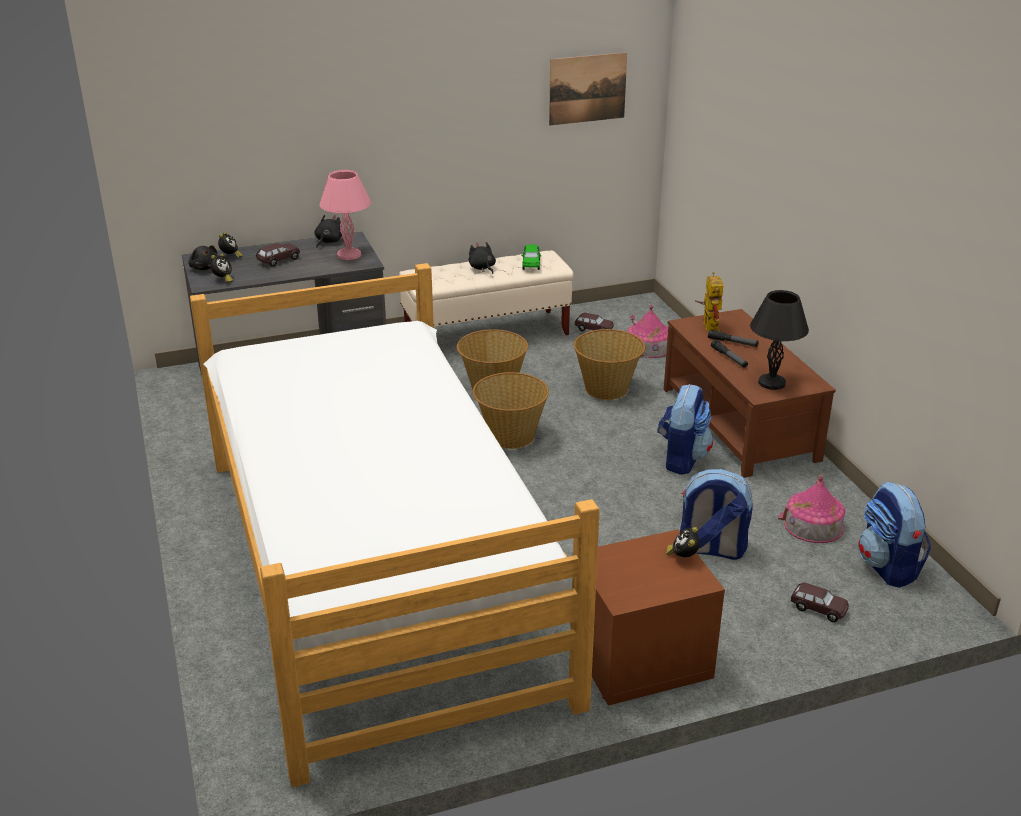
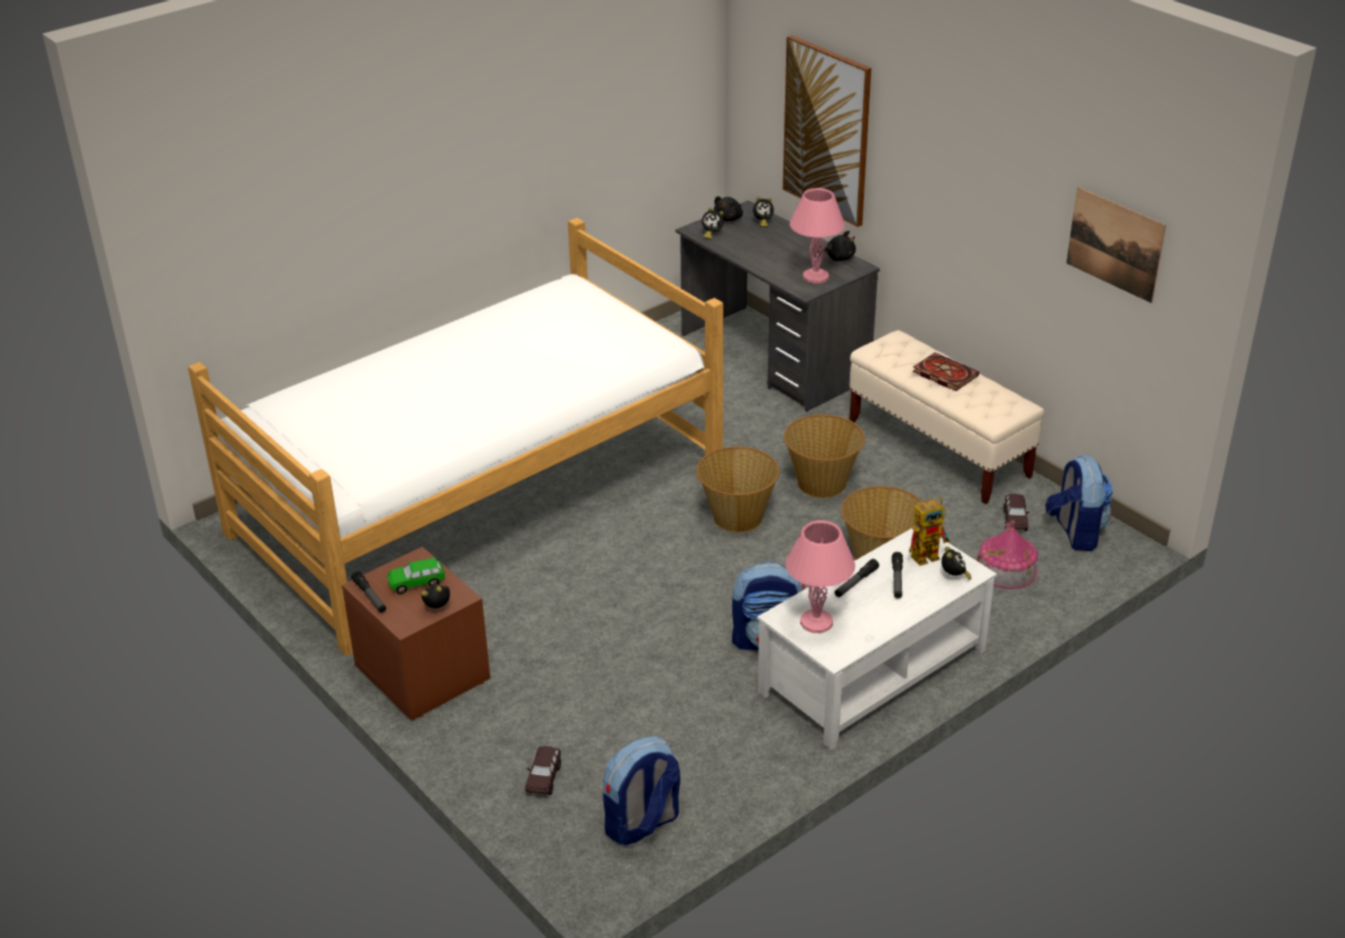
camera: 70 degrees right, 5 degrees up
(275, 135) = (827, 130): none -> picture
(278, 260) = (773, 247): brown toy car -> none
(482, 268) = (943, 374): black plush toy -> book
(531, 264) = (982, 401): green toy car -> green toy car (417, 583)
(643, 598) = (370, 596): none -> flashlight
(711, 549) = (609, 688): backpack -> backpack (1075, 533)
(737, 423) = (872, 669): brown coffee table -> white coffee table
(738, 322) = (954, 576): none -> alarm clock
(772, 382) = (817, 622): black table lamp -> pink table lamp
(813, 524) = (693, 757): toy house -> none

